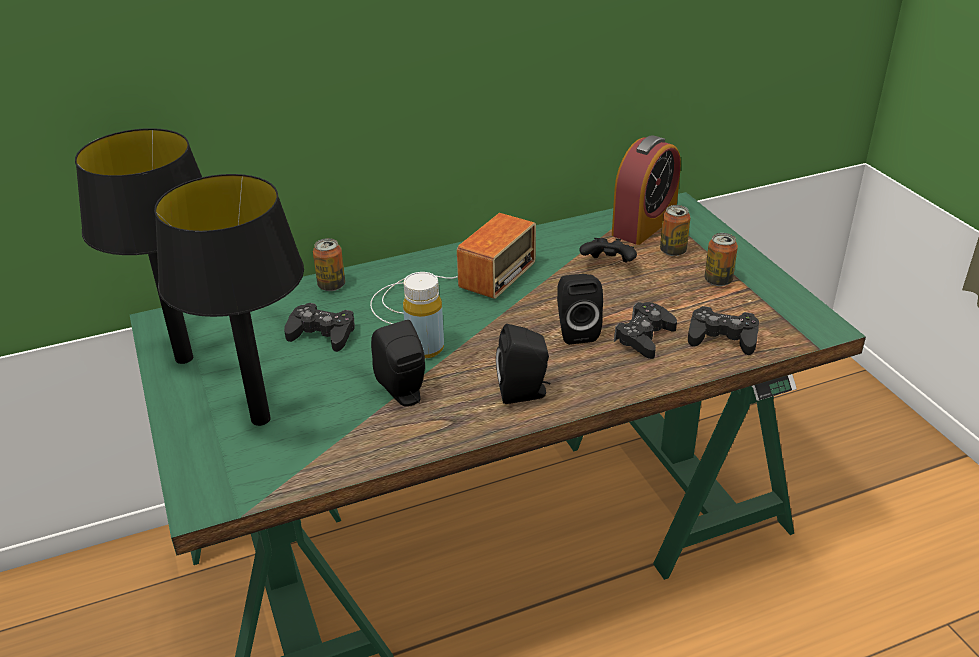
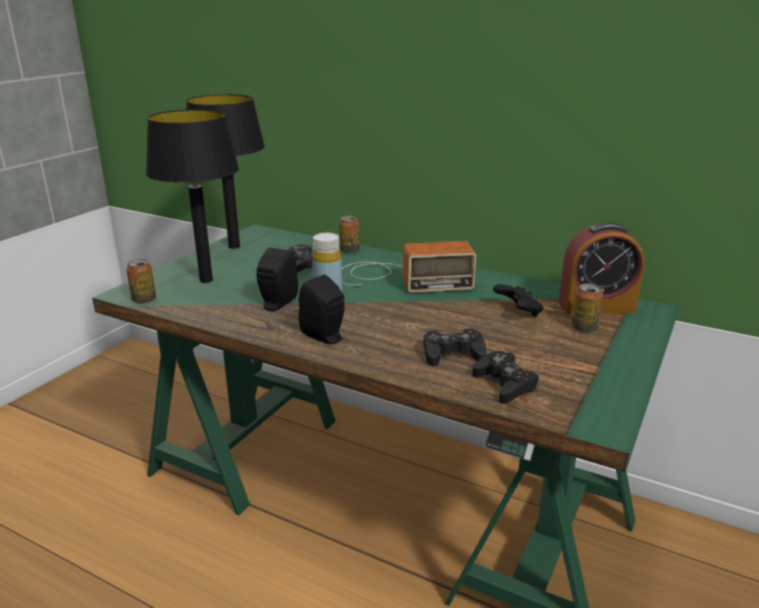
camera: 50 degrees right, 10 degrees down
(575, 331) = (419, 329): black speaker -> none
(718, 280) = (579, 357): can -> can (144, 300)

